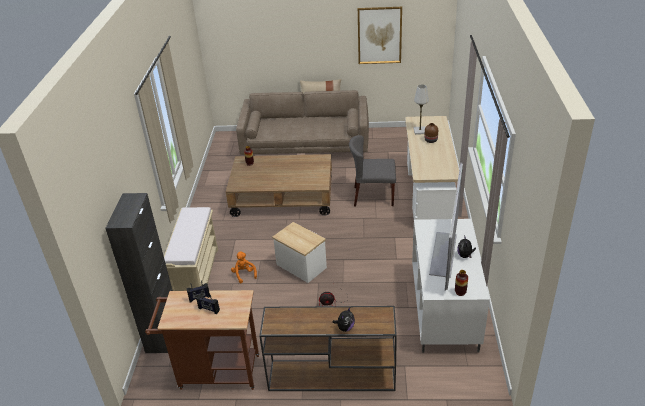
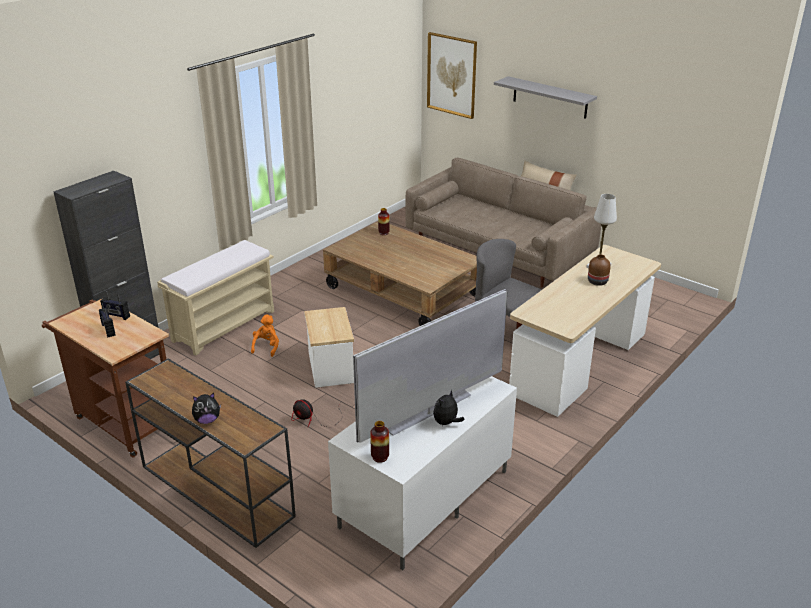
camera: 35 degrees right, 5 degrees down
(312, 33) = (550, 97): none -> grey shelf
(379, 35) = (637, 125): picture -> picture (452, 75)

